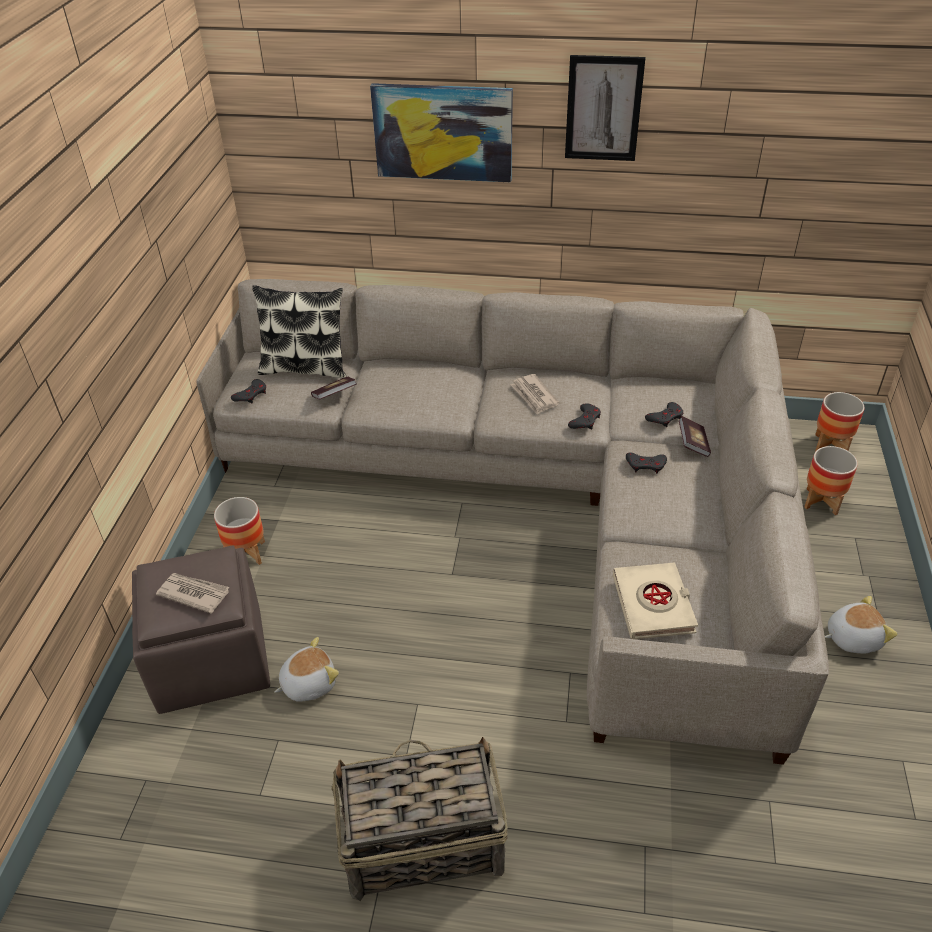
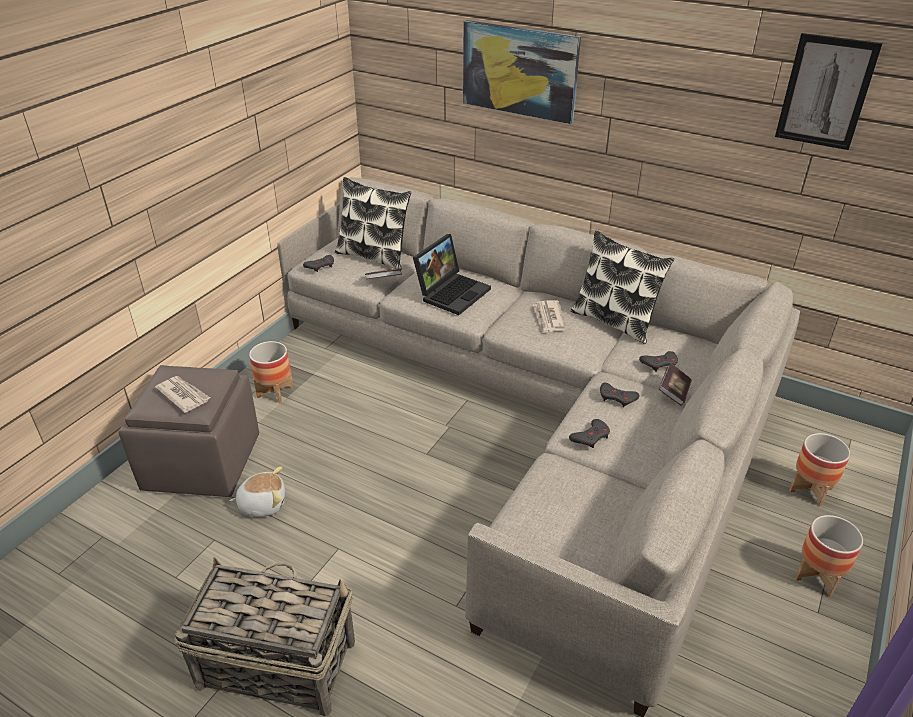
camera: 20 degrees right, 5 degrees down
(418, 390) = (452, 292): none -> laptop
(585, 420) = (583, 348): grey game controller -> grey game controller (591, 437)
(598, 382) = (614, 321): none -> pillow
(603, 109) = (659, 65): picture -> picture (825, 92)
(653, 605) = (553, 516): beige book -> none
(830, 445) = (846, 442): planter -> planter (818, 576)
(852, 637) = (779, 623): plush toy -> none

